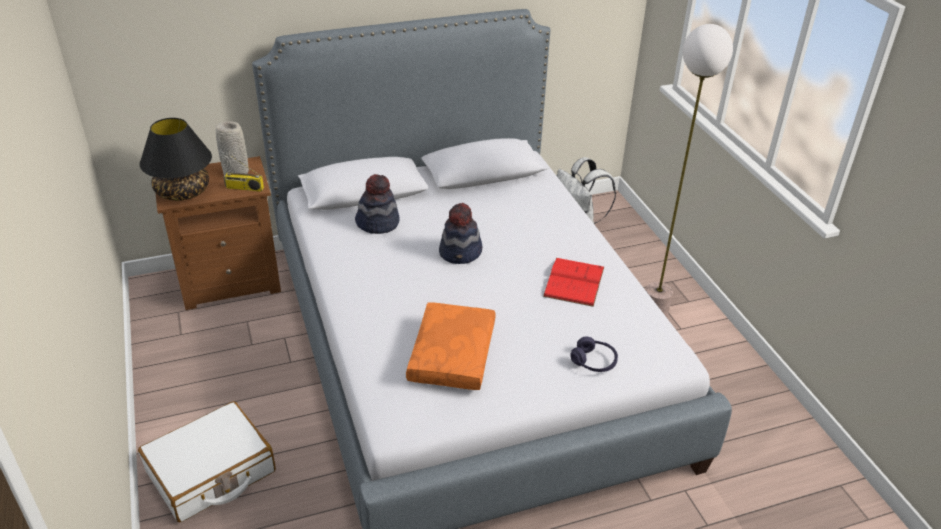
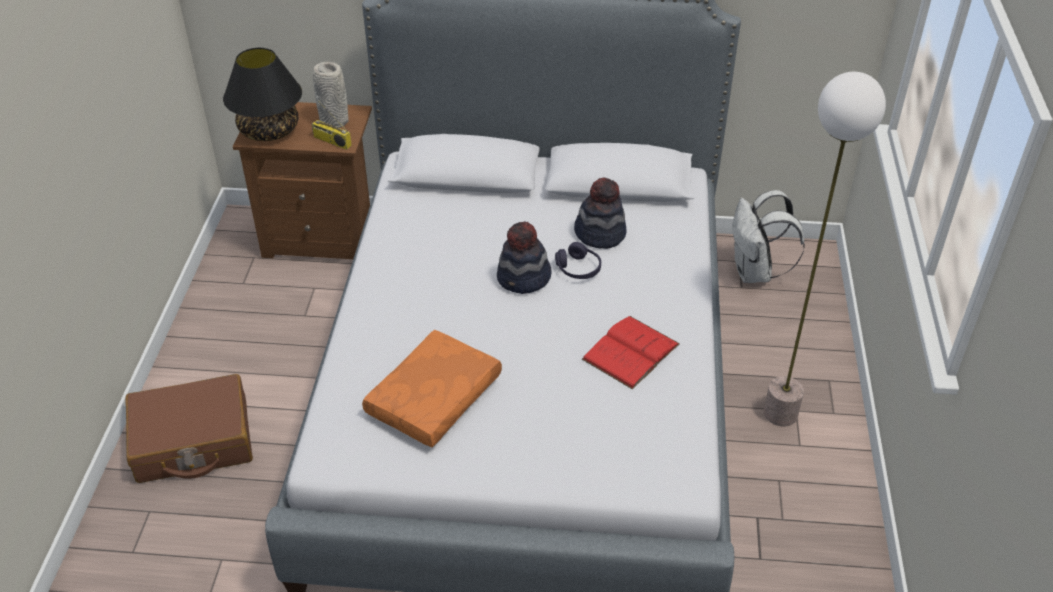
camera: 25 degrees right, 5 degrees up
(211, 472) = (193, 442): white suitcase -> brown suitcase
(378, 223) = (456, 217): hat -> hat (600, 233)
(594, 361) = (585, 456): purple headphones -> purple headphones (578, 269)

